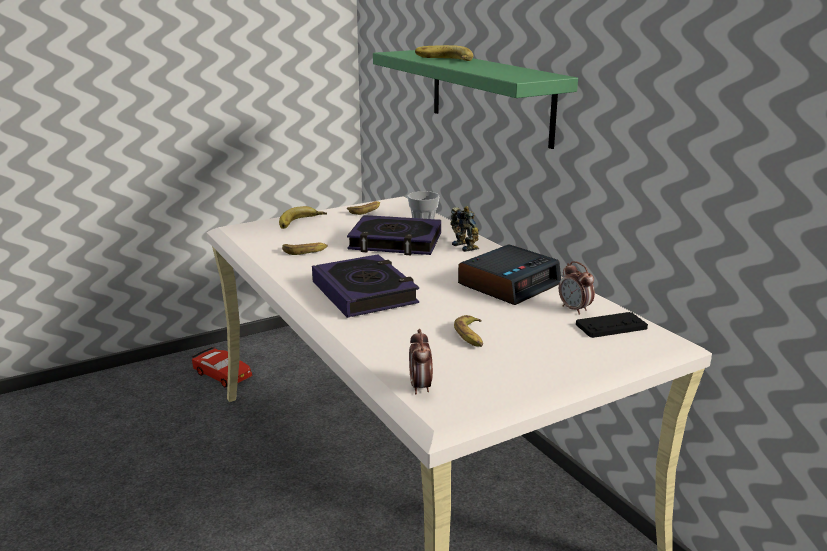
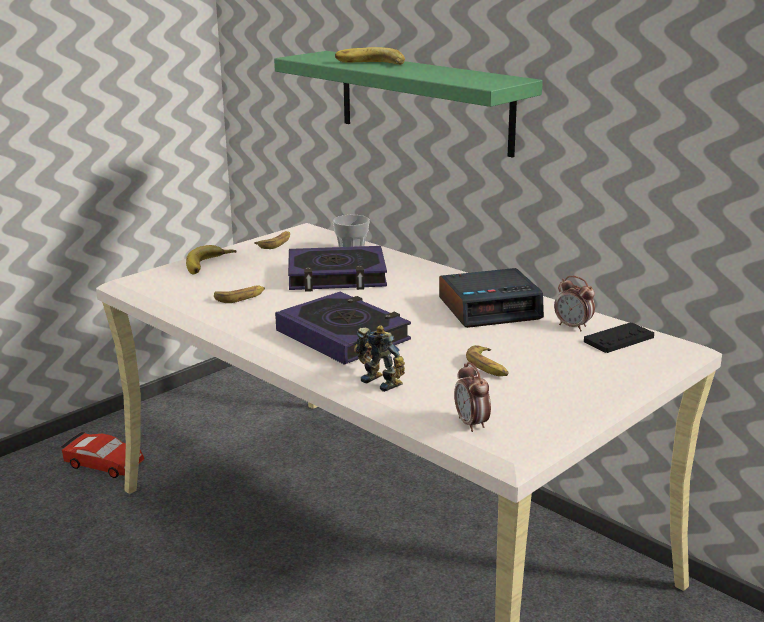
camera: 15 degrees left, 0 degrees up
(466, 246) = (418, 272): toy robot -> toy robot (383, 381)
(509, 284) = (490, 308): alarm clock -> alarm clock turned 45 degrees clockwise

